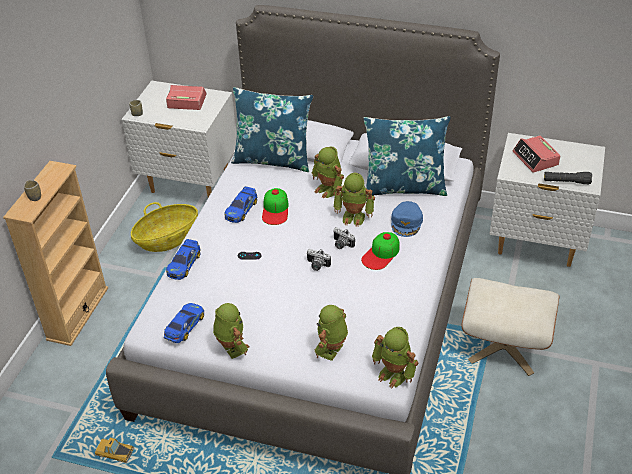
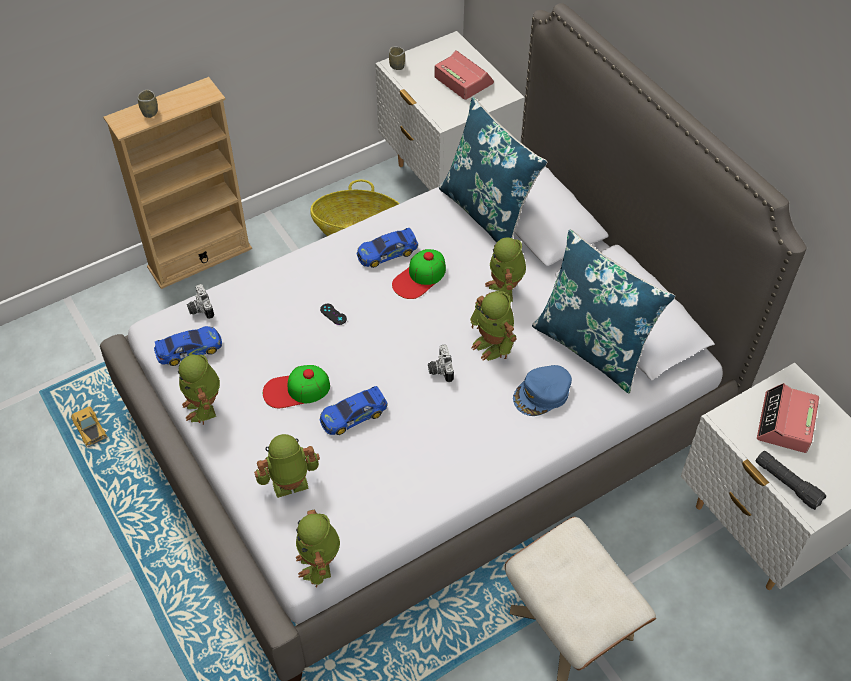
camera: 40 degrees right, 10 degrees up
(184, 264) = (264, 278): toy car -> toy car (353, 415)
(231, 348) = (204, 407): toy robot -> toy robot turned 150 degrees clockwise
(317, 266) = (385, 376): camera -> camera (199, 309)
(381, 254) = (468, 412): cap -> cap (296, 390)

